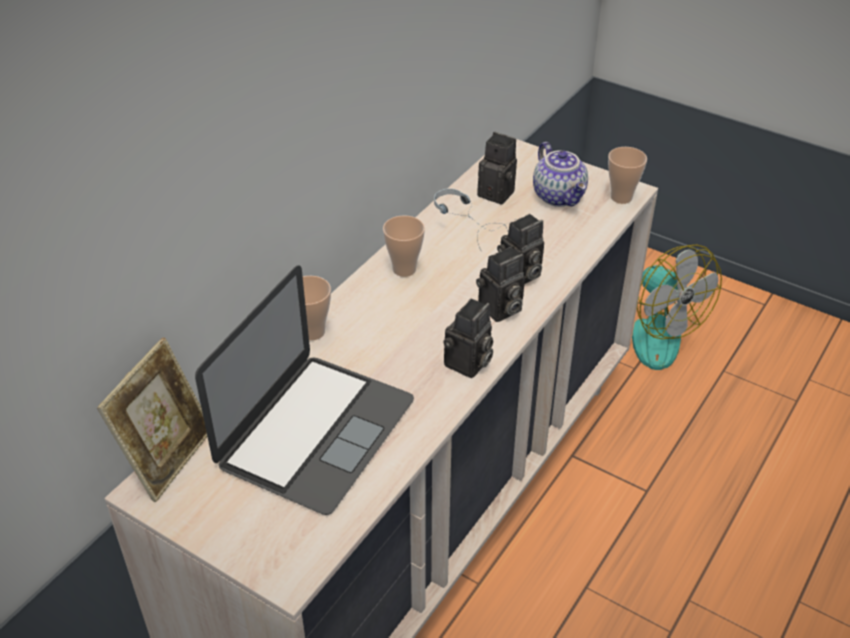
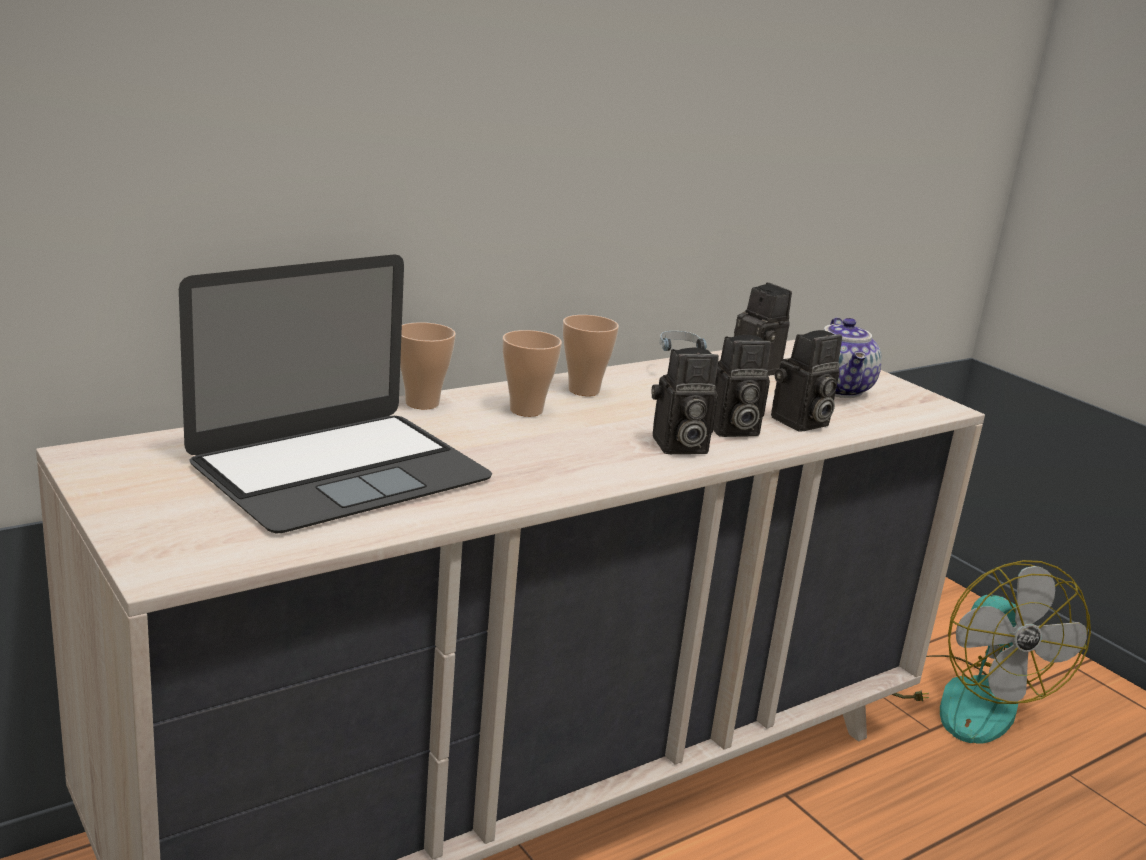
camera: 20 degrees right, 20 degrees down
(168, 458) = (144, 441): picture frame -> none
(468, 365) = (592, 474): camera -> camera (800, 423)
(621, 197) = (925, 408): cup -> cup (526, 410)

